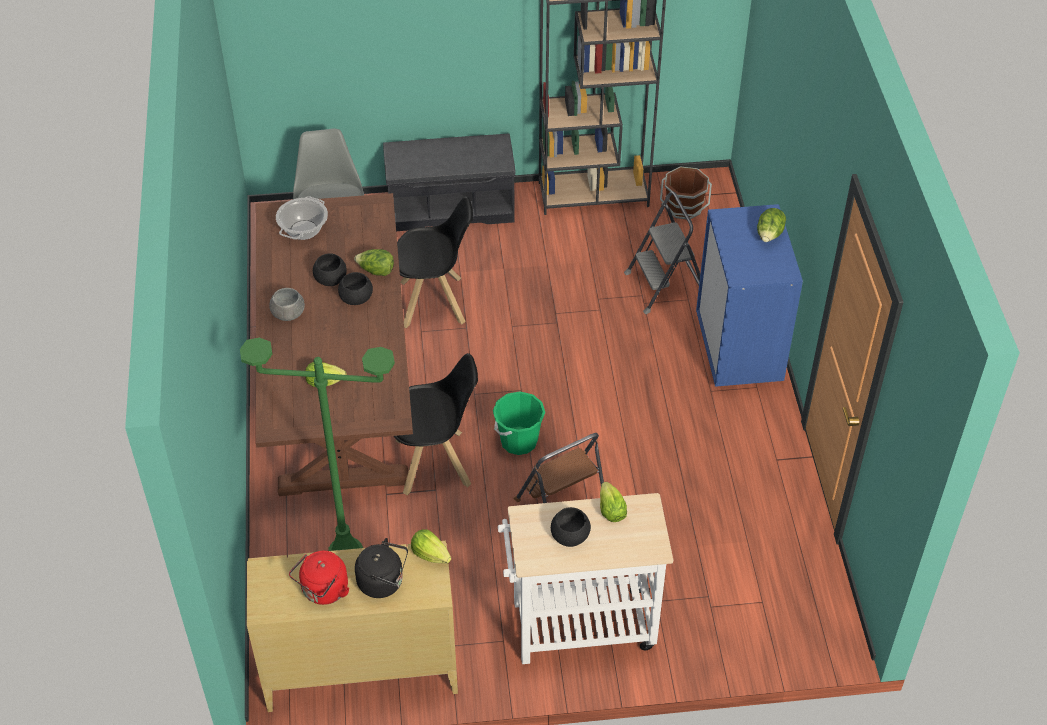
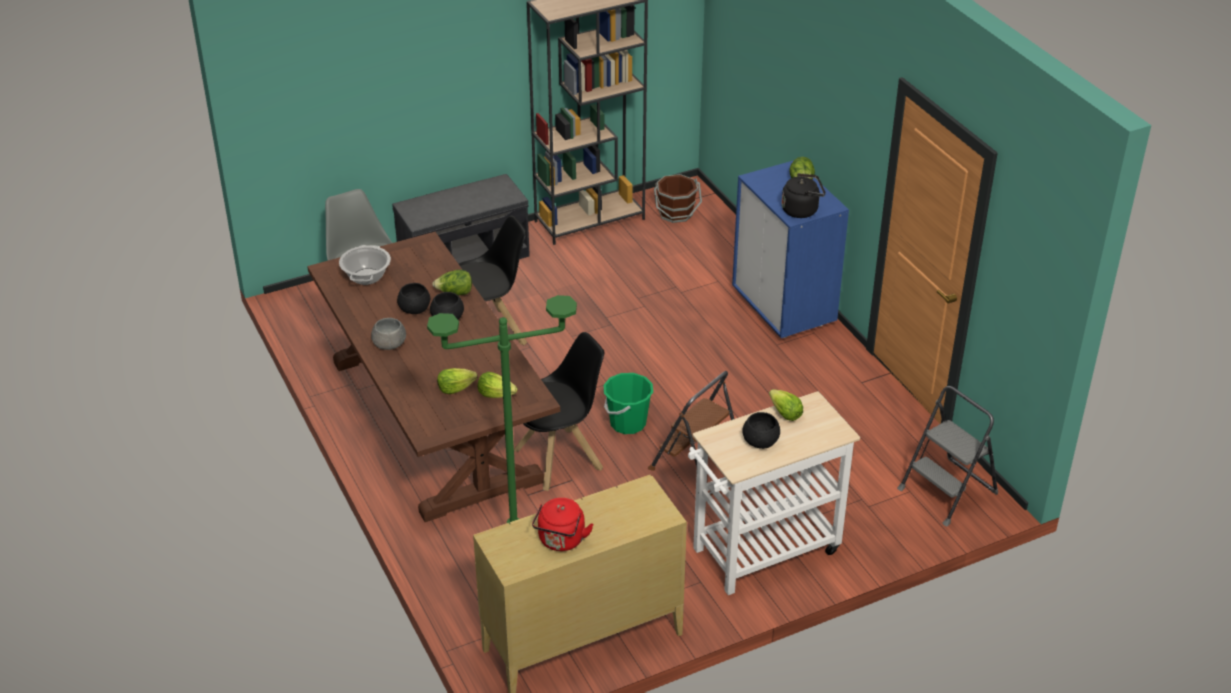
camera: 20 degrees left, 10 degrees down
(383, 582) = (613, 519): black kettle -> black kettle (802, 210)
(430, 554) = (643, 487): lettuce -> lettuce (496, 394)
(669, 285) = (695, 273): grey step ladder -> grey step ladder (951, 489)

